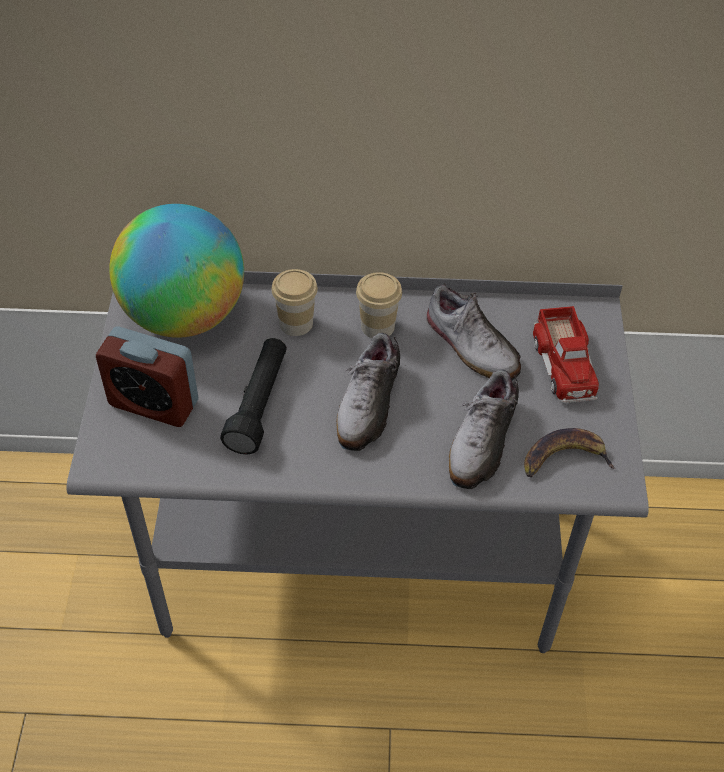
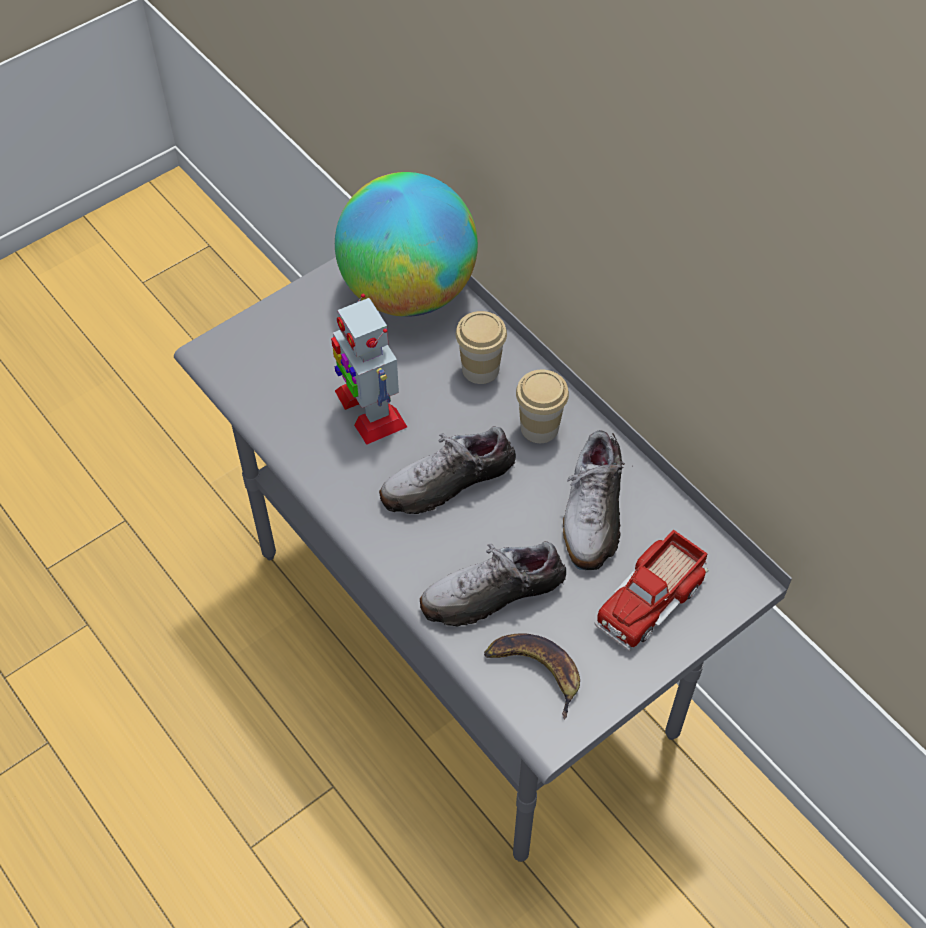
camera: 50 degrees right, 5 degrees up
(154, 403) = (301, 341): alarm clock -> none
(259, 404) = (369, 408): black flashlight -> toy robot

